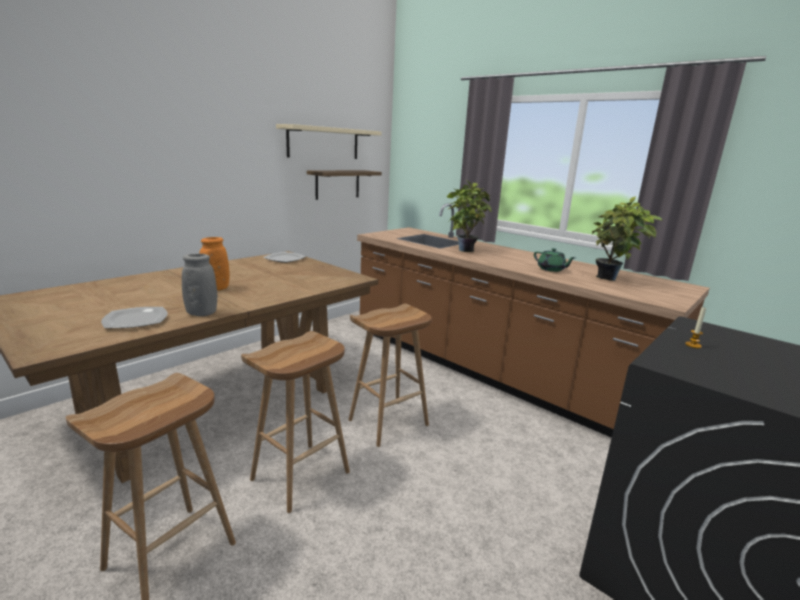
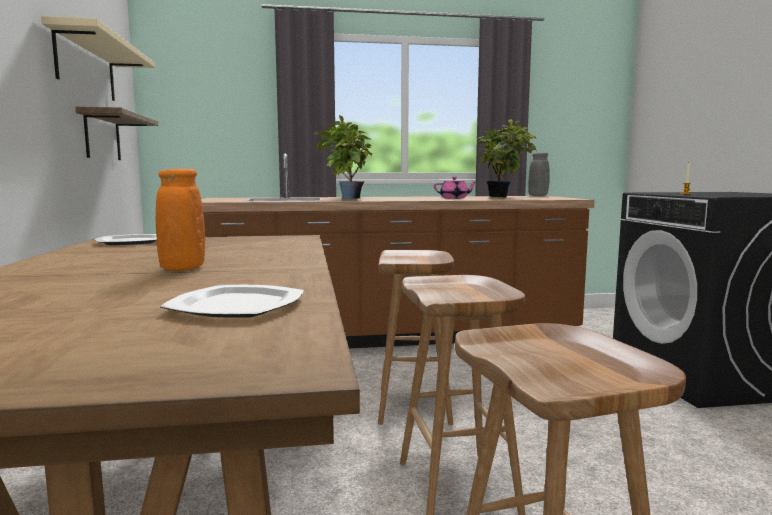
camera: 50 degrees left, 10 degrees down
(202, 313) = (290, 280): grey vase -> grey vase (538, 196)
(551, 269) = (454, 198): green teapot -> pink teapot

